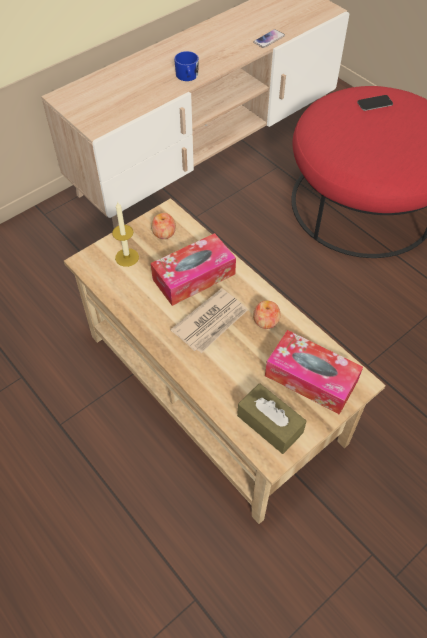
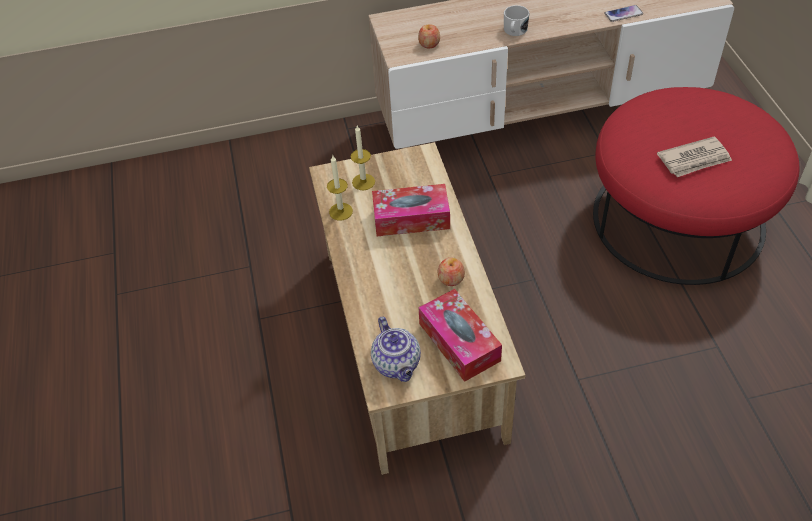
camera: 30 degrees right, 5 degrees down
(122, 294) = (341, 211): none -> candle
(164, 233) = (409, 171): apple -> apple (429, 44)
(187, 76) = (514, 31): blue mug -> white mug
(211, 322) = (401, 262): newspaper -> newspaper (694, 159)
(270, 424) = (397, 364): brown tissue box -> teapot
(374, 103) = (708, 111): phone -> none

